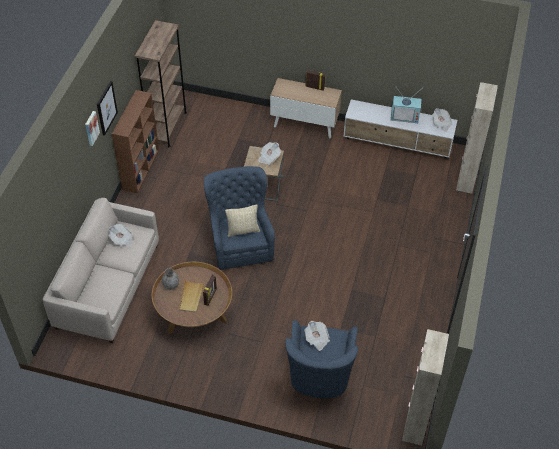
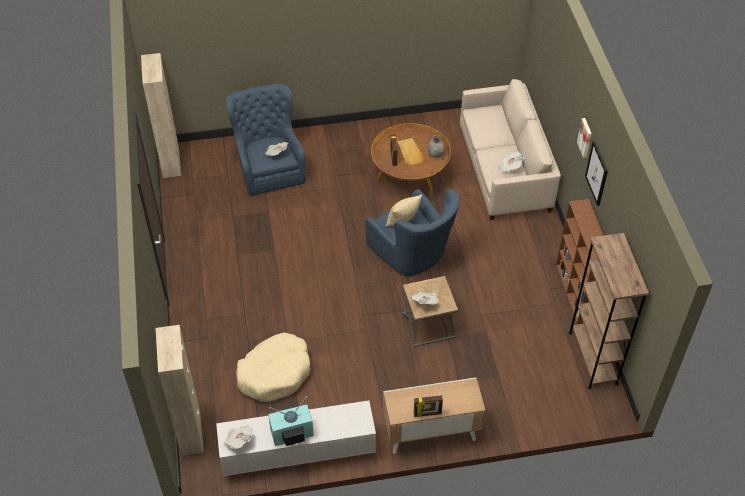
camera: 155 degrees right, 0 degrees up
(392, 195) = (275, 373): none -> beige dog bed

